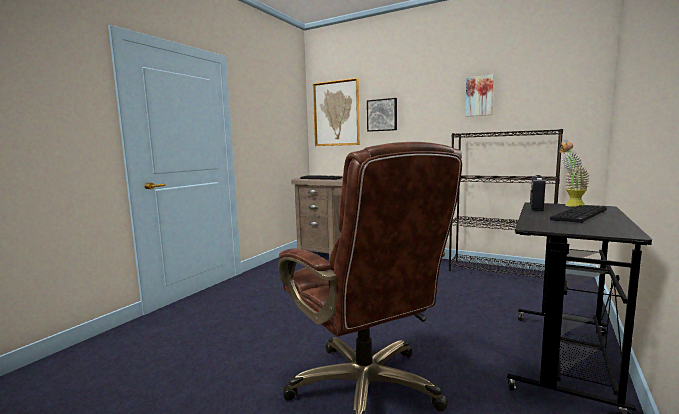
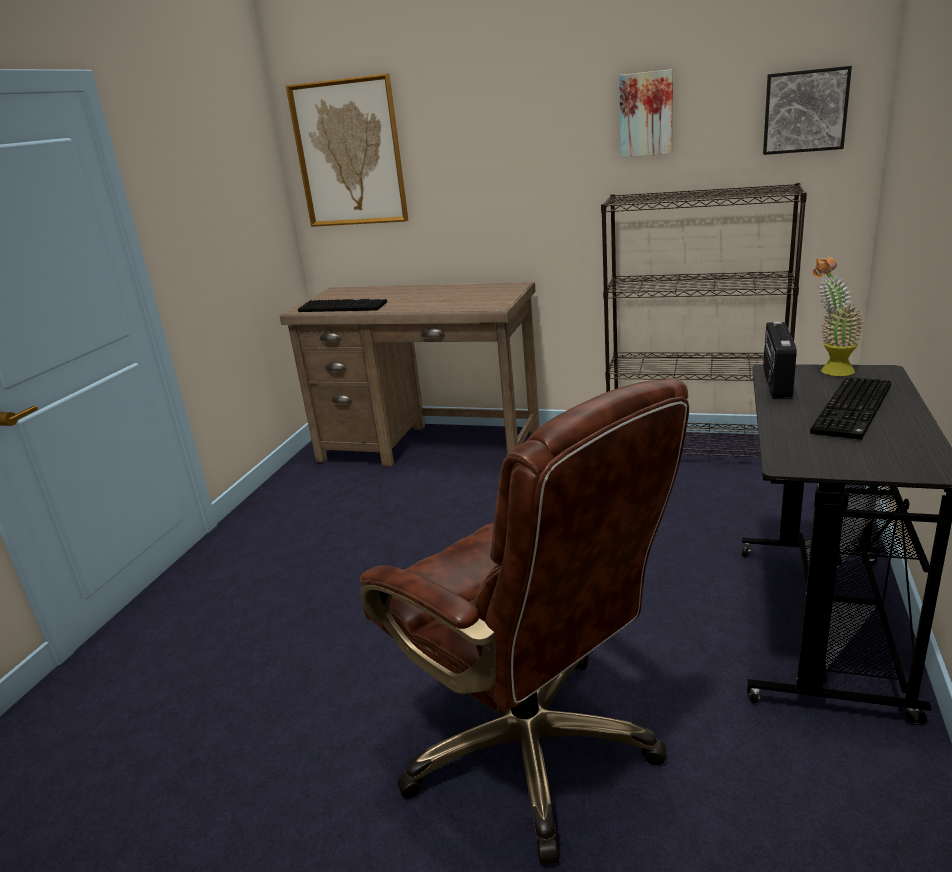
camera: 10 degrees left, 15 degrees up
(382, 115) = (450, 156): picture -> picture (805, 111)

